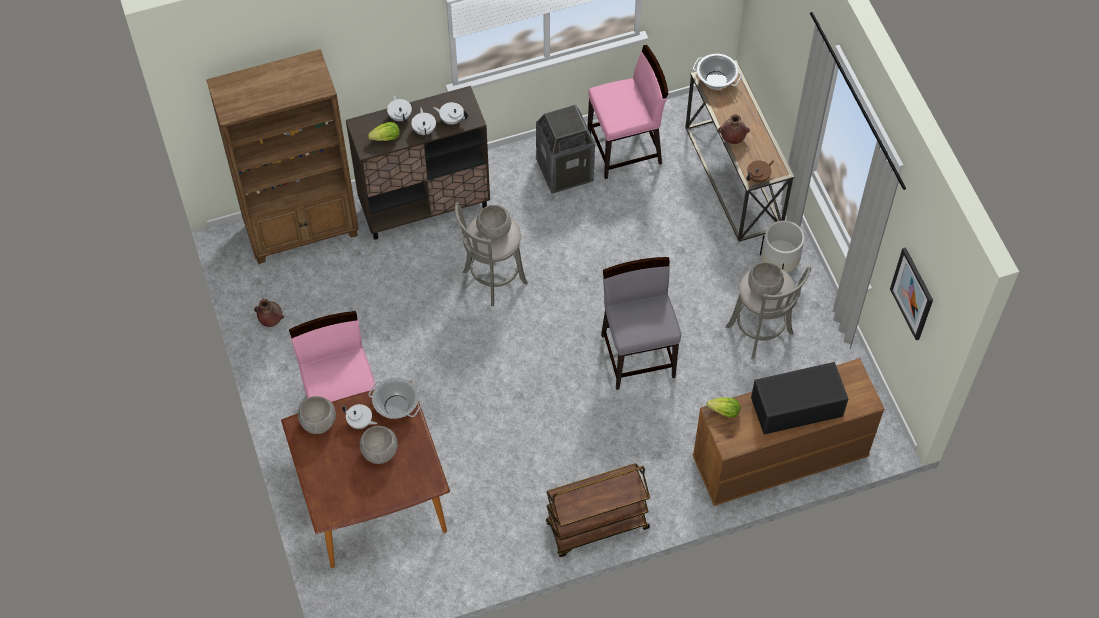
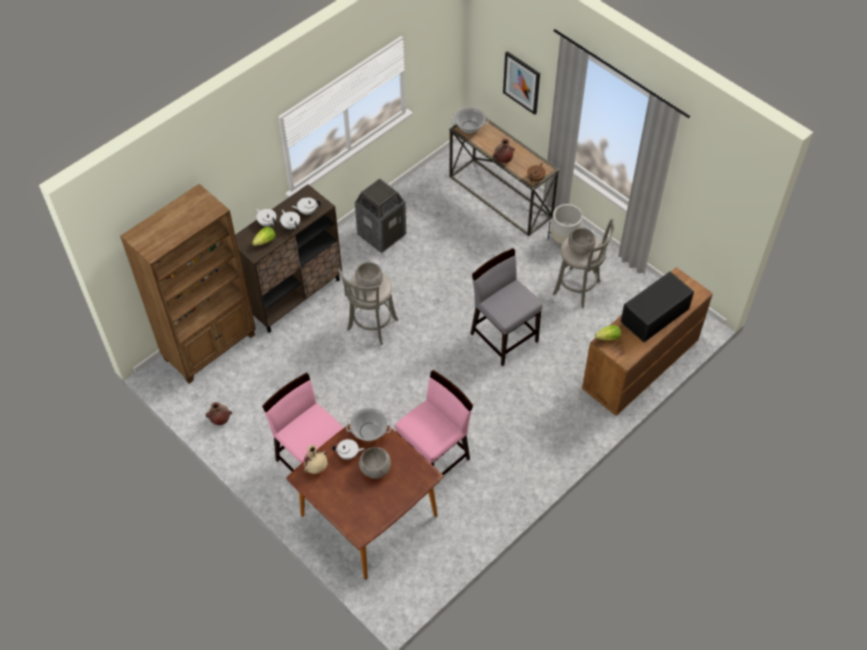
camera: 25 degrees left, 5 degrees down
(318, 422) = (316, 467): grey bowl -> beige vase
(596, 527) = (543, 465): brown cart -> none
(625, 149) = (416, 205): pink chair -> pink chair (434, 459)
(912, 293) = (703, 202): picture -> picture (522, 82)

